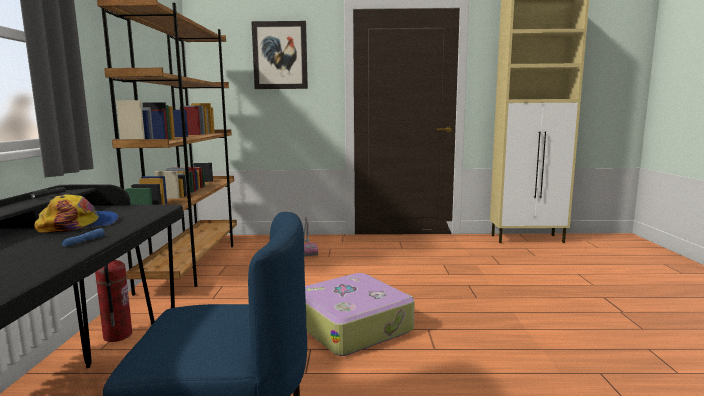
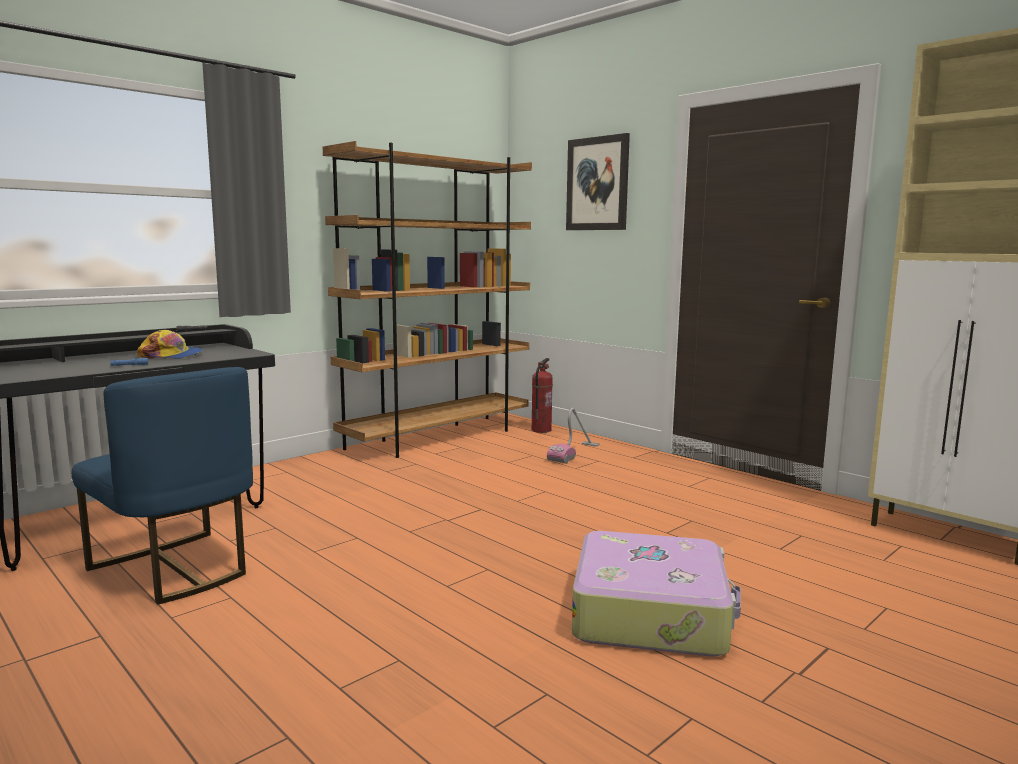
camera: 45 degrees right, 0 degrees up
(117, 335) = (275, 475): fire extinguisher -> fire extinguisher (541, 430)
(352, 325) = (432, 536): suitcase -> suitcase (651, 613)

